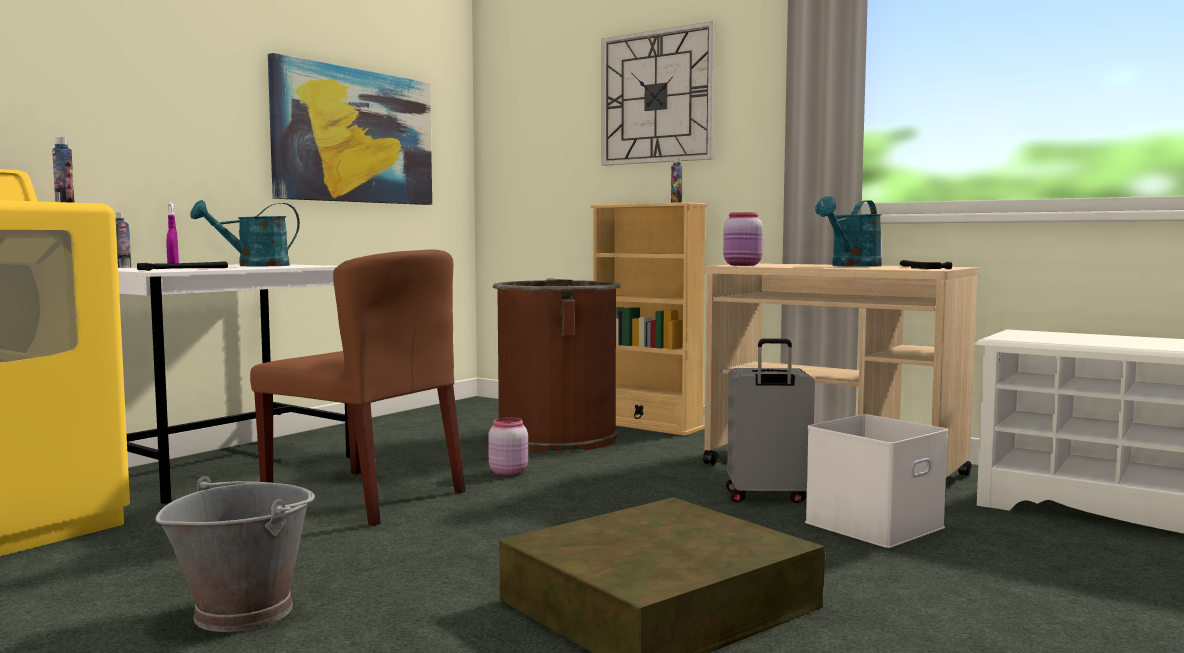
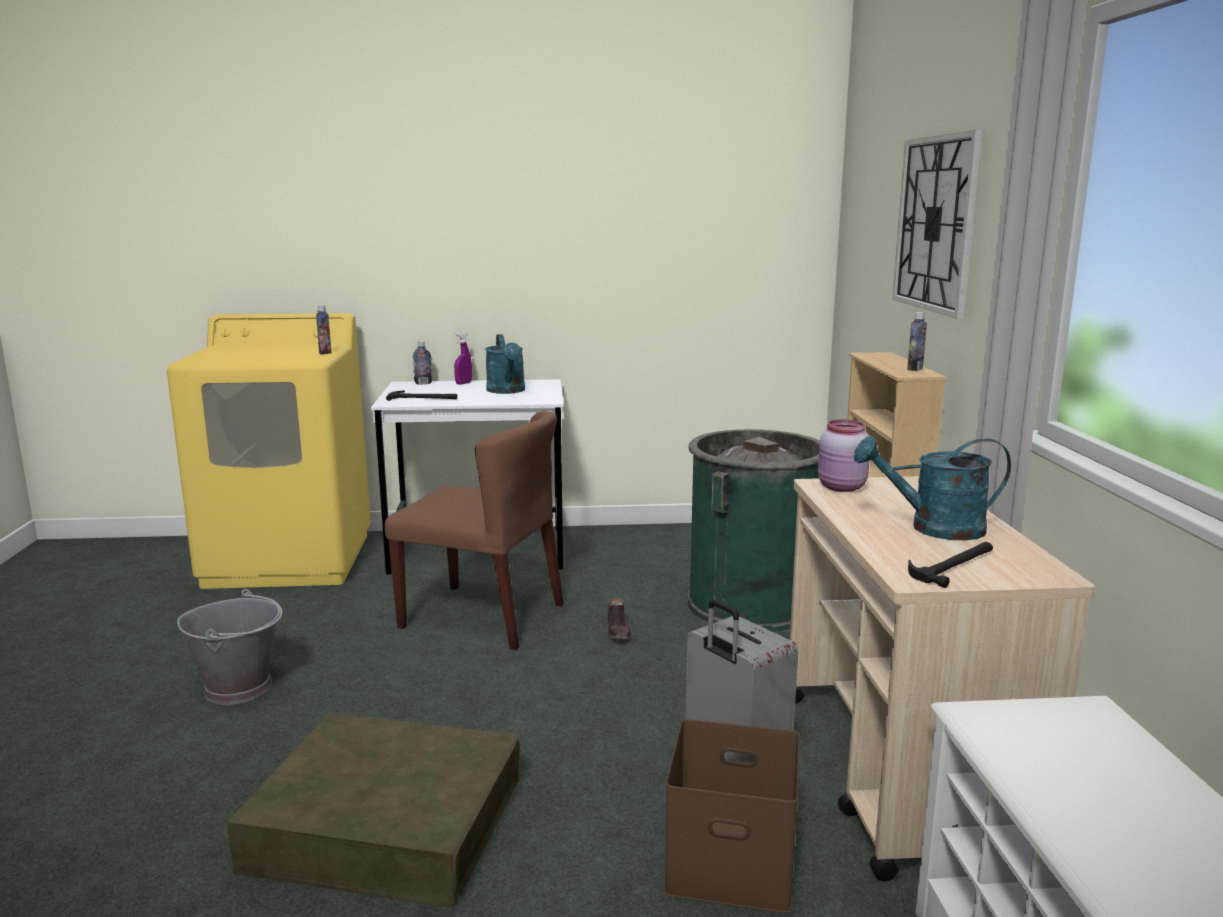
camera: 50 degrees right, 10 degrees up
(254, 266) = (507, 391): turquoise watering can -> turquoise watering can turned 120 degrees counterclockwise
(354, 136) = (667, 255): picture -> none
(366, 496) = (484, 616): brown chair -> brown chair turned 60 degrees counterclockwise
(508, 472) = (618, 631): pink jar -> brown shoe
(557, 437) = (752, 604): brown trash can -> green trash can
(873, 524) = (734, 861): white storage box -> brown storage box

